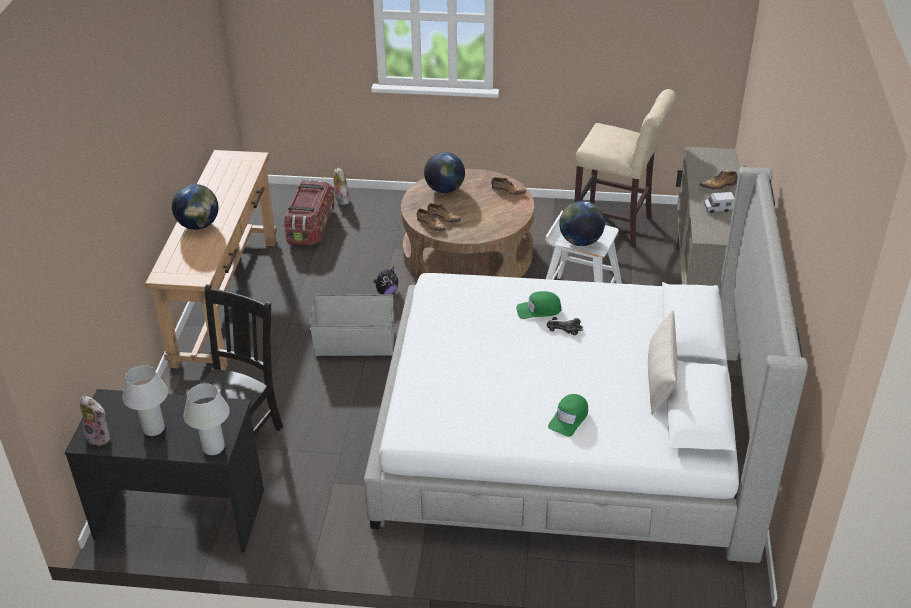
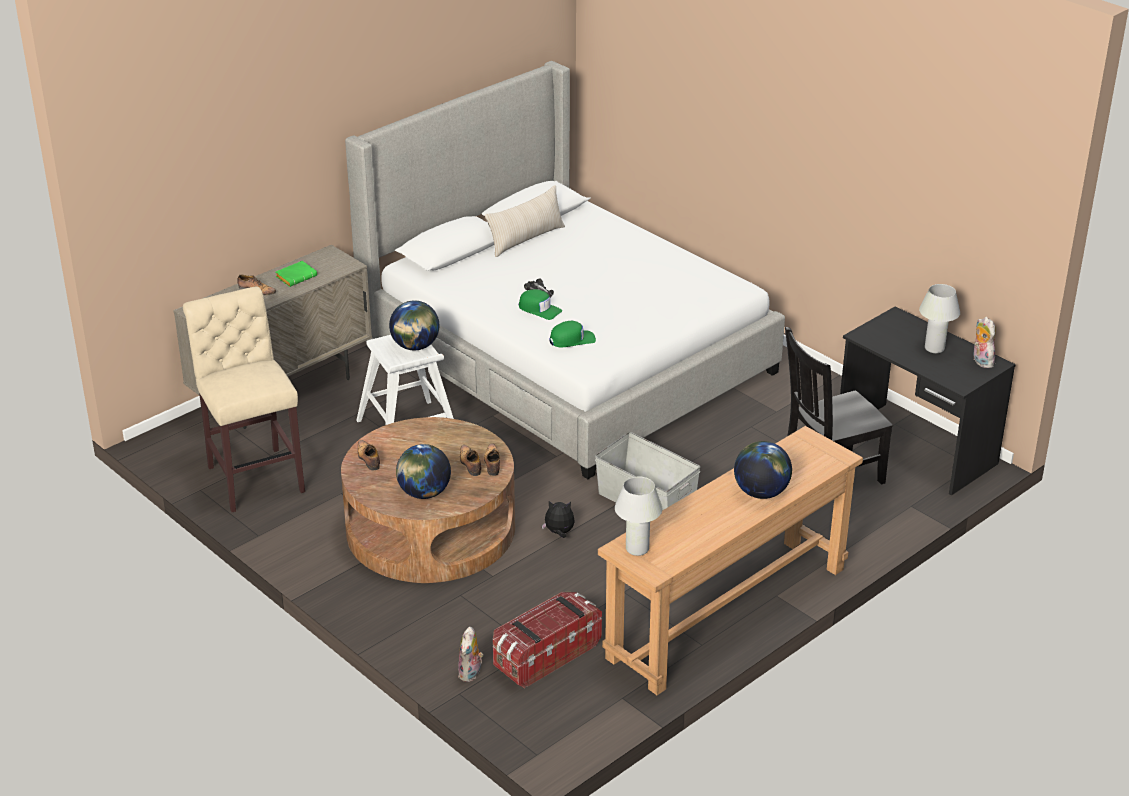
camera: 140 degrees left, 5 degrees down
(213, 447) = (897, 318): white table lamp -> white table lamp (637, 549)
(569, 418) = (620, 247): green cap -> green cap (572, 339)
(718, 208) = (296, 276): toy truck -> green book

